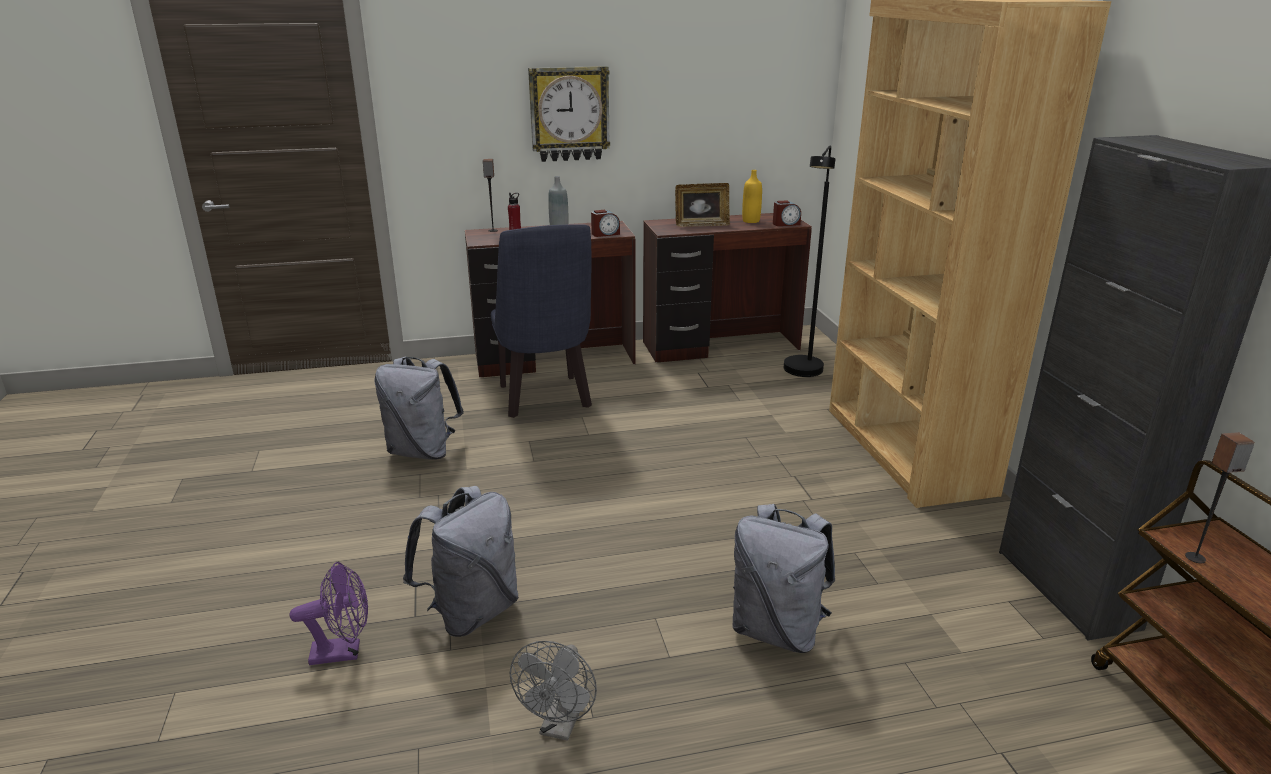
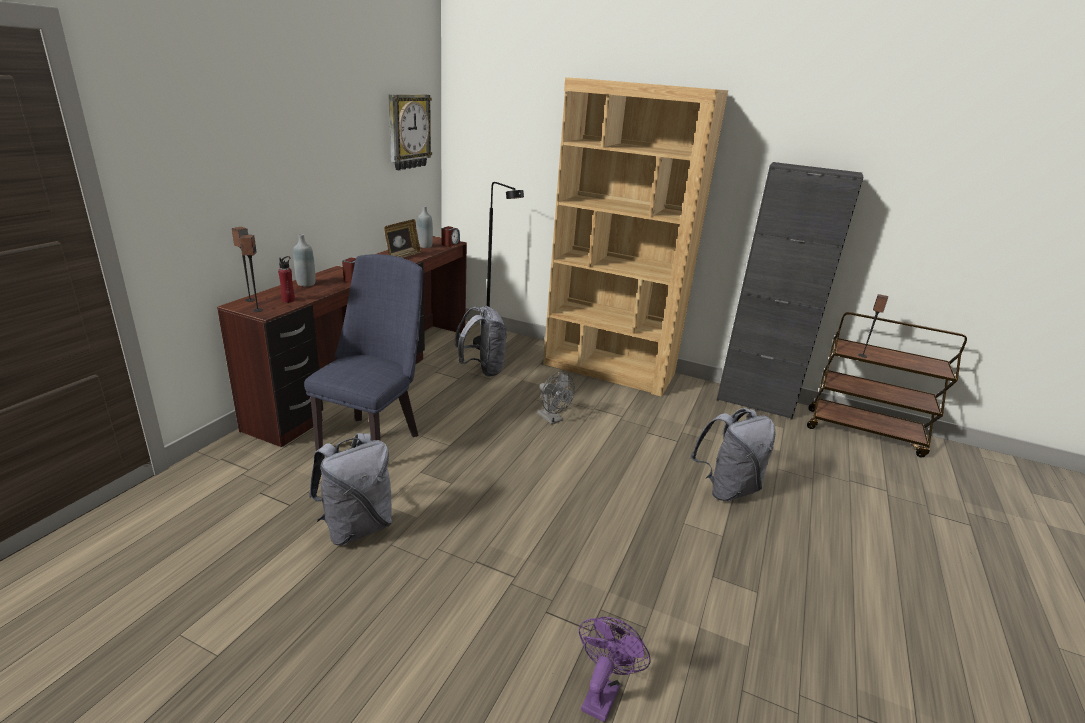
camera: 55 degrees left, 0 degrees up
(471, 612) = (611, 597): grey backpack -> grey backpack (482, 370)
(479, 238) = (257, 310): none -> speaker
(545, 400) = (373, 437): blue chair -> blue chair turned 90 degrees counterclockwise
(560, 726) = (758, 609): grey fan -> grey fan (552, 419)
(569, 114) = (290, 173): wall clock -> wall clock (408, 131)
(751, 221) = (425, 246): yellow bottle -> grey bottle

